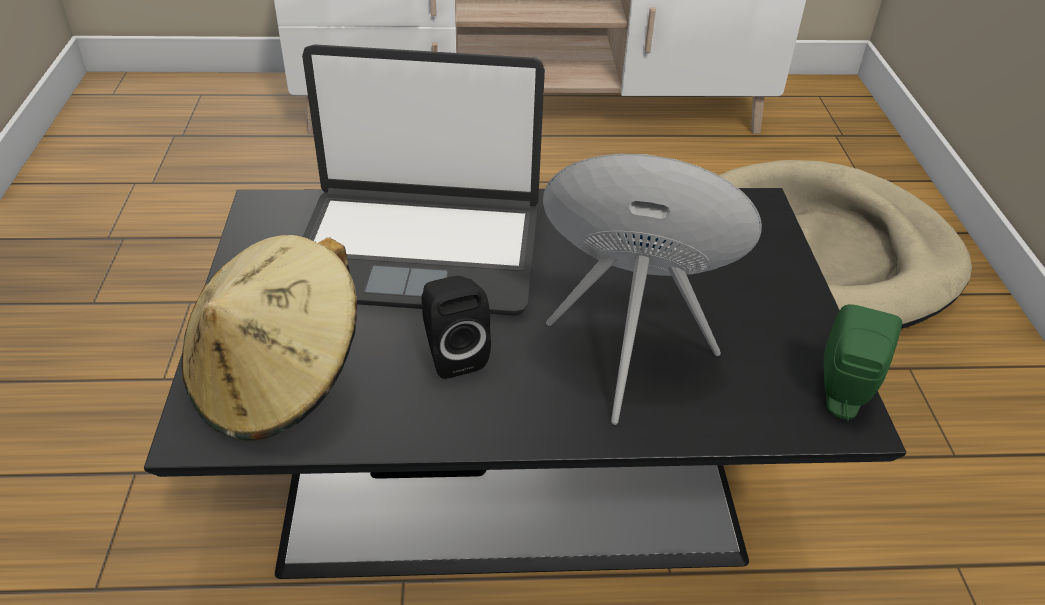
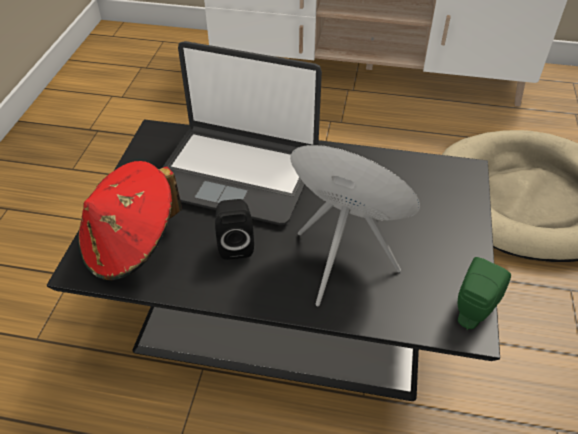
camera: 15 degrees right, 5 degrees up
(278, 380) = (132, 244): beige hat -> red hat

